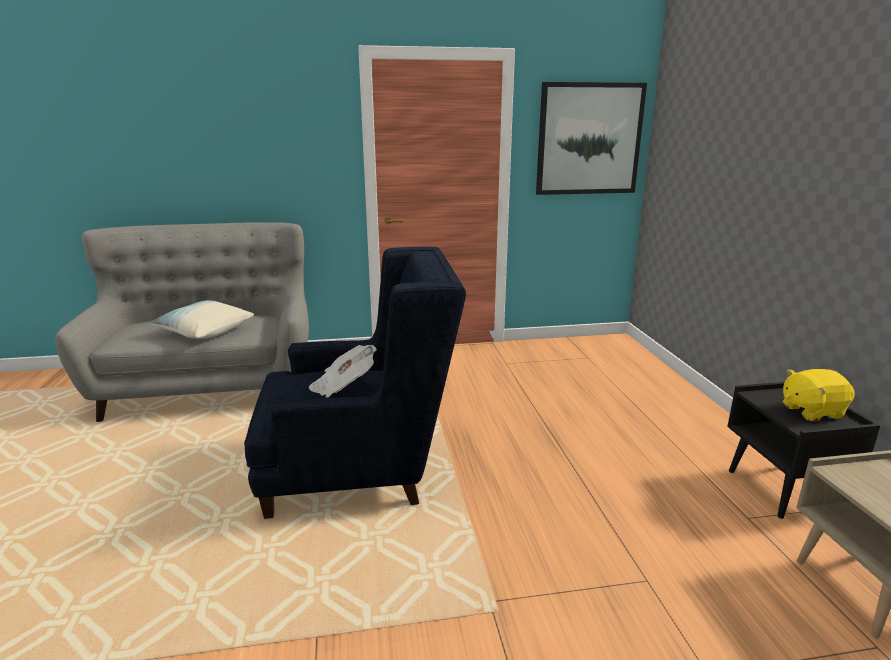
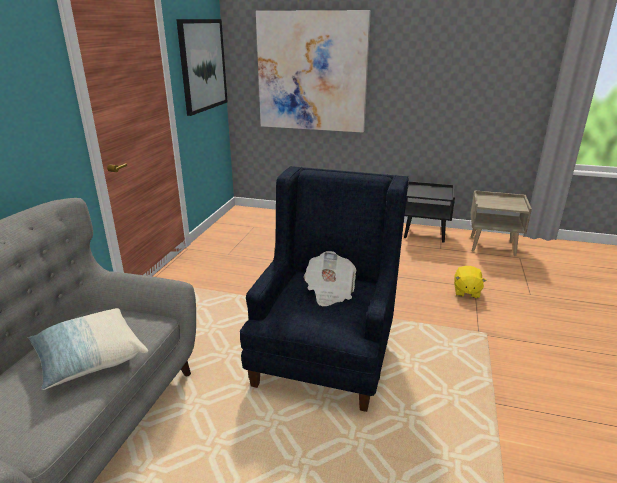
camera: 65 degrees left, 5 degrees up
(721, 159) = (312, 72): none -> picture
(811, 411) = (433, 190): yellow plush toy -> yellow plush toy (466, 291)

